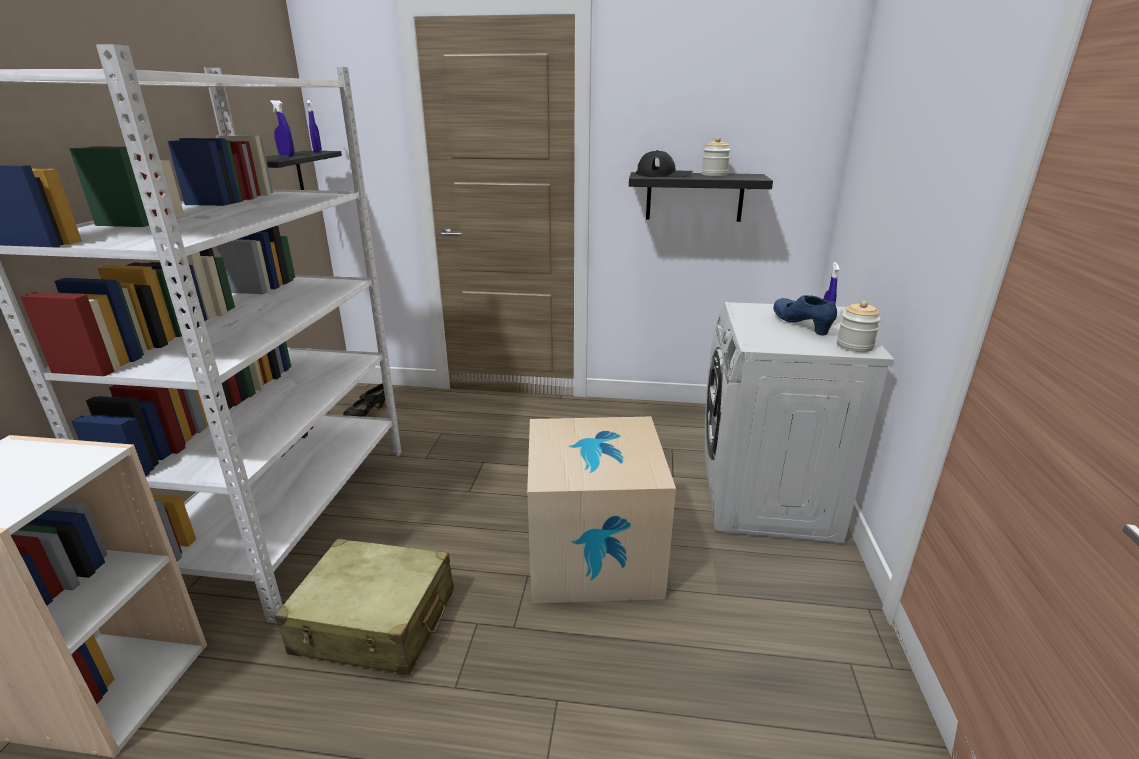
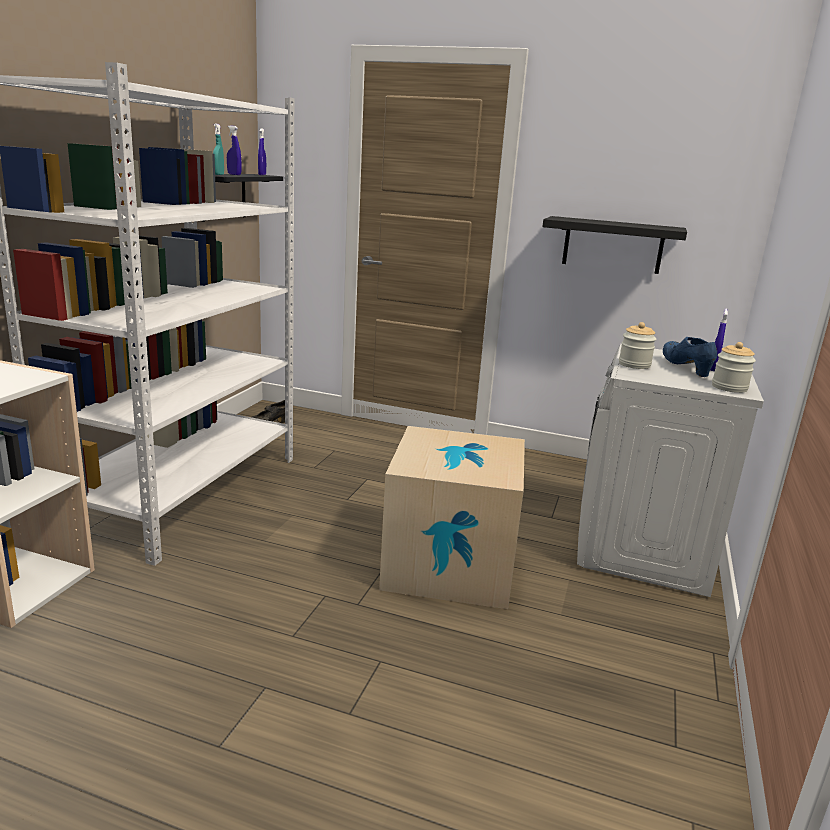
camera: 10 degrees right, 5 degrees down
(269, 158) = (219, 174): none -> turquoise spray bottle
(375, 622) = (236, 579): beige suitcase -> none
(664, 174) = (581, 219): black cap -> none
(714, 174) = (632, 223): jar -> jar (634, 365)

